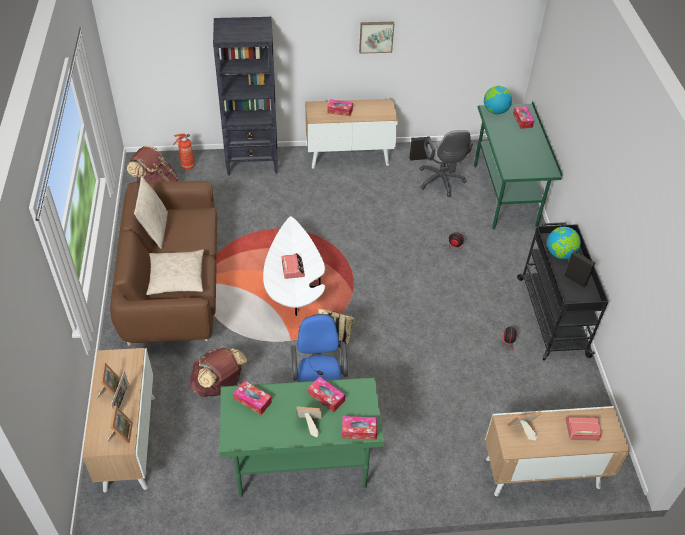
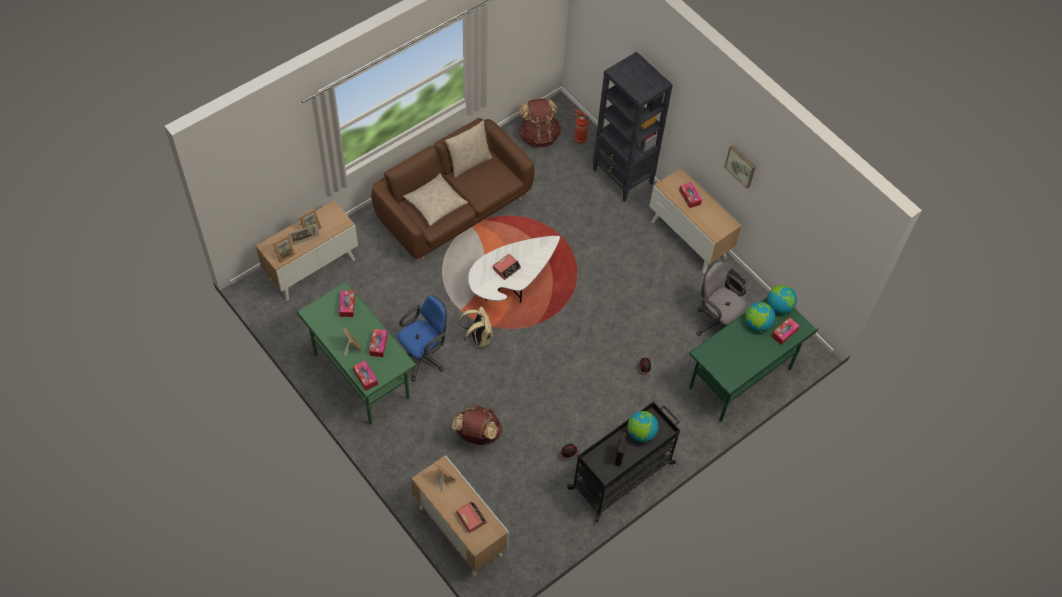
camera: 55 degrees right, 10 degrees up
(218, 385) = (390, 290): brown backpack -> brown backpack (477, 435)
(441, 182) = (716, 323): grey office chair -> grey office chair turned 90 degrees clockwise
(503, 130) = (757, 324): none -> globe

